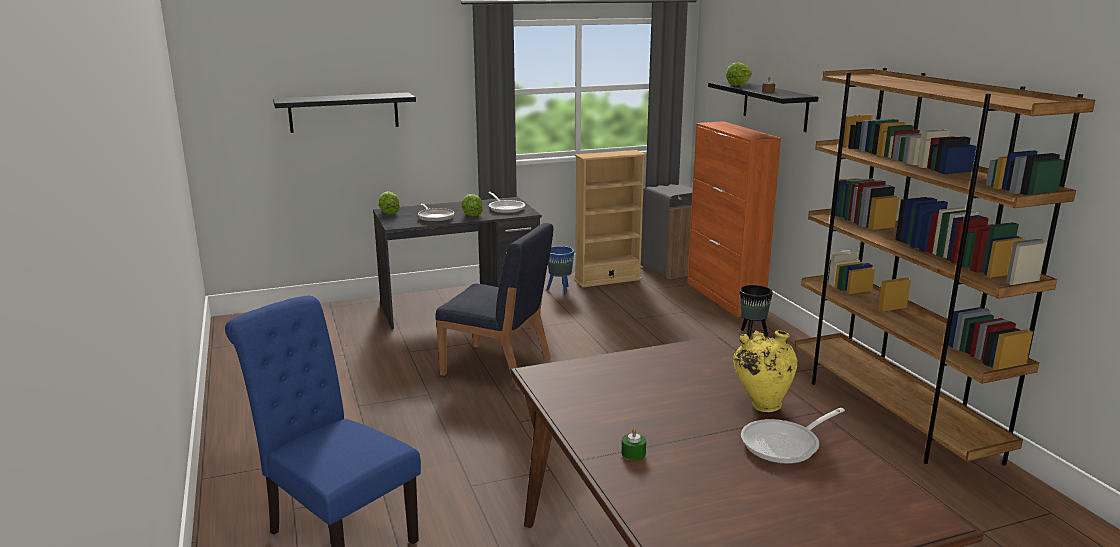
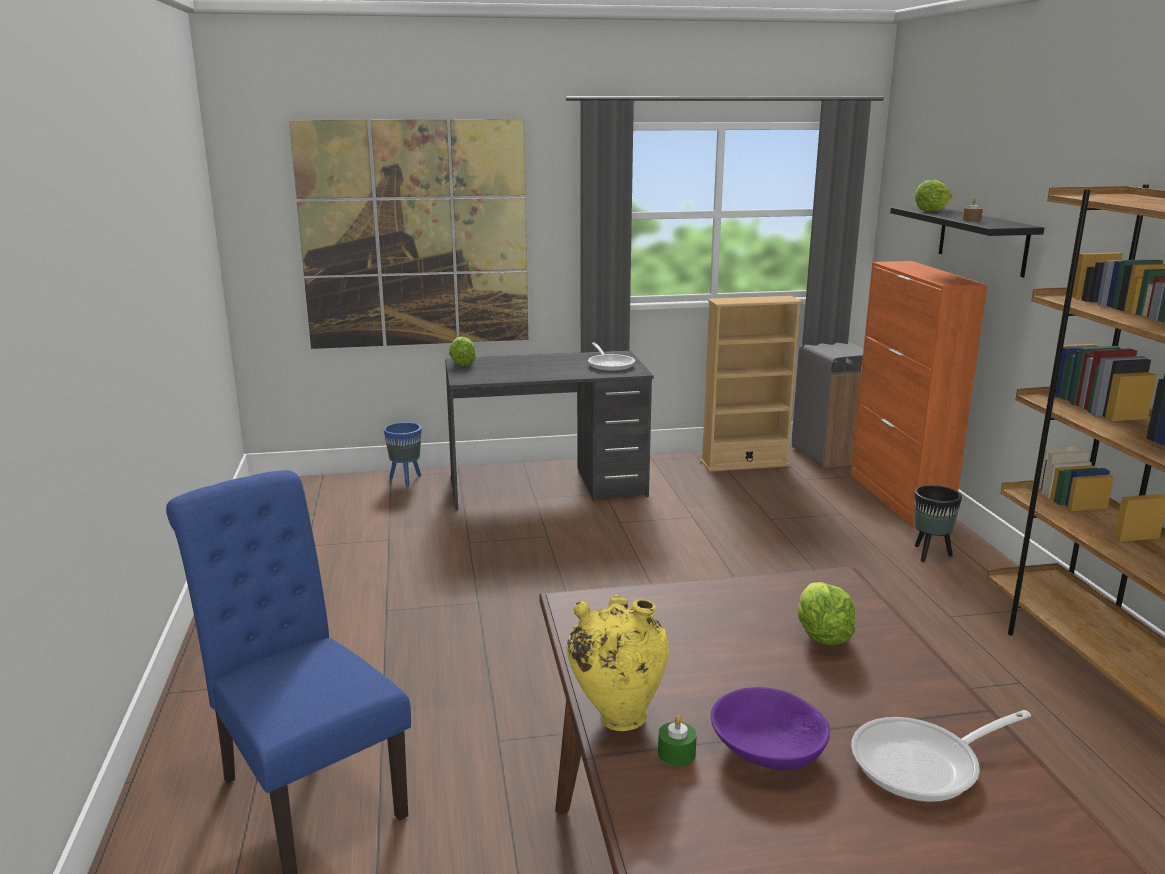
camera: 10 degrees right, 0 degrees up
(344, 112) = (415, 236): black shelf -> picture
(435, 217) = (517, 372): frying pan -> none
(471, 215) = (564, 372): lettuce -> lettuce (821, 636)
(497, 367) = (575, 572): blue chair -> none
(560, 290) = (680, 473): blue planter -> blue planter (406, 480)
(689, 446) = (767, 749): none -> purple bowl
(761, 405) = (897, 689): yellow vase -> yellow vase (617, 716)

